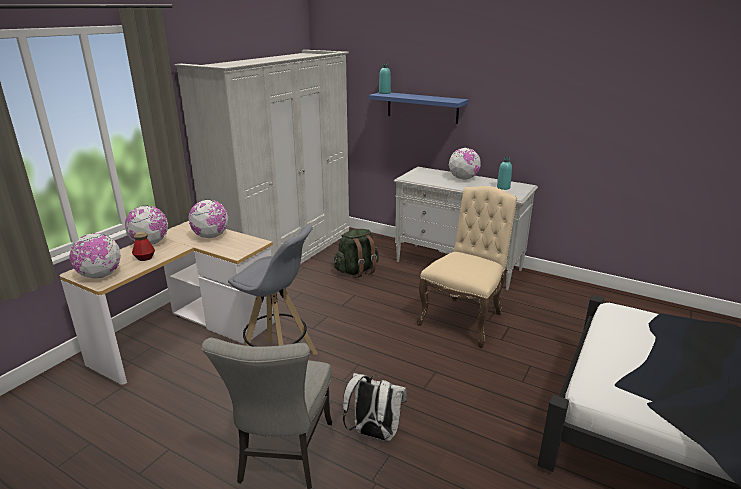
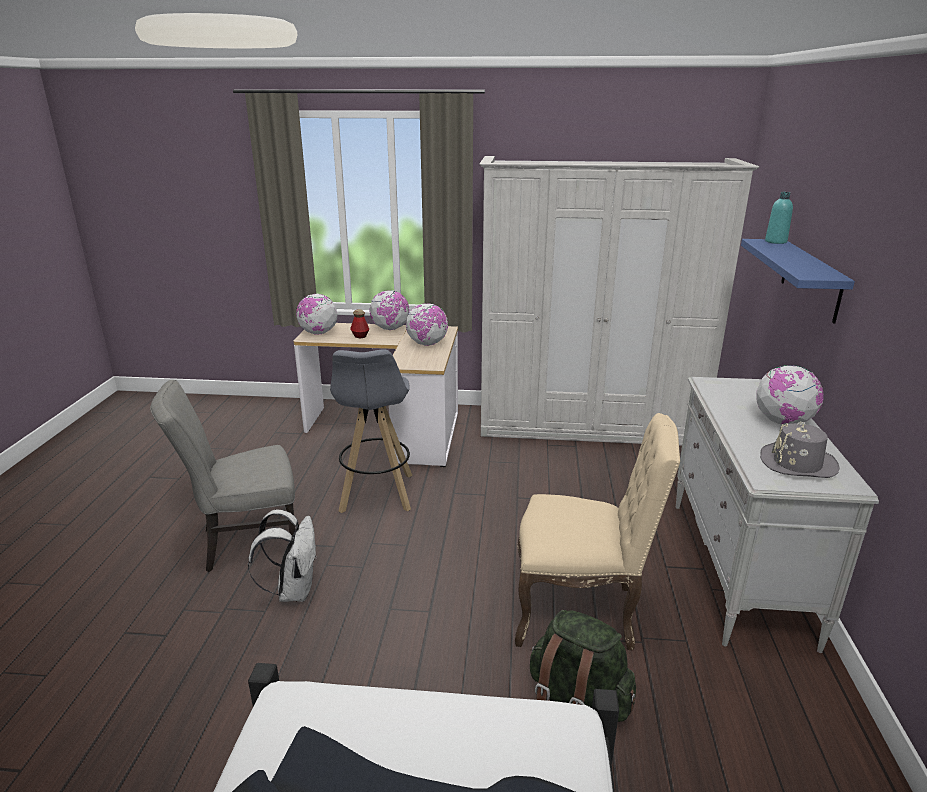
camera: 65 degrees right, 0 degrees up
(357, 271) = (610, 483): green backpack -> green backpack (577, 701)
(503, 187) = (798, 463): turquoise bottle -> grey hat

